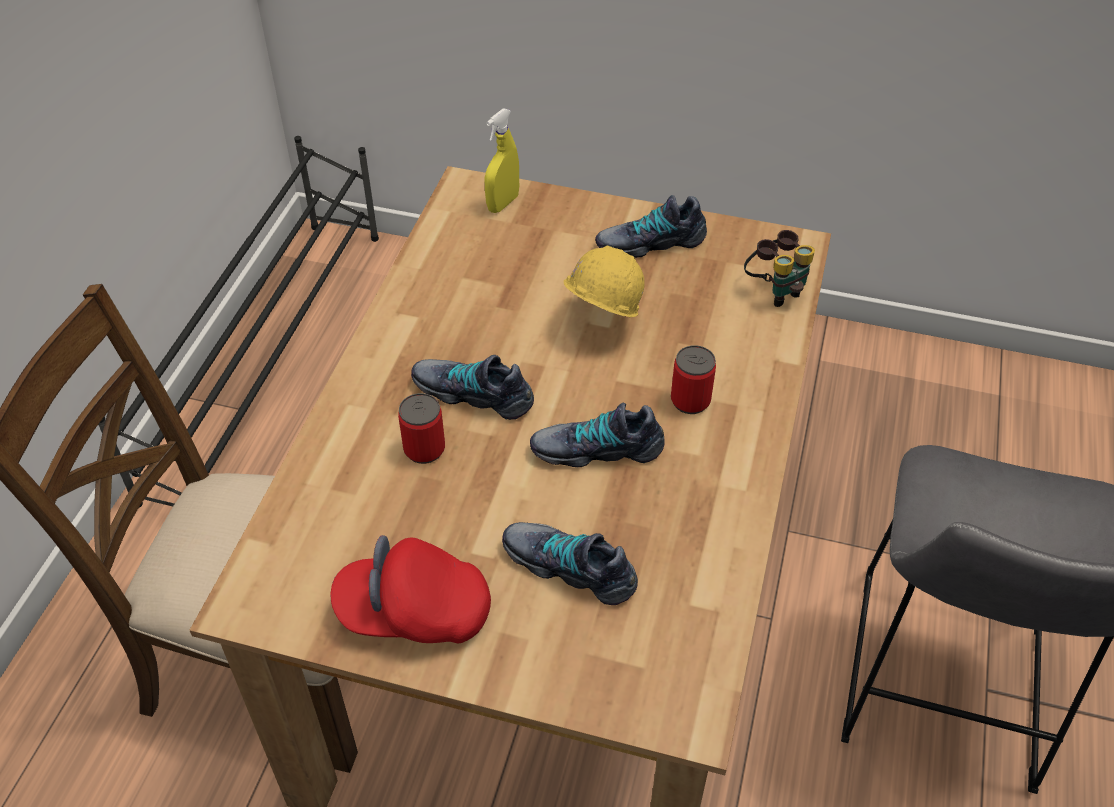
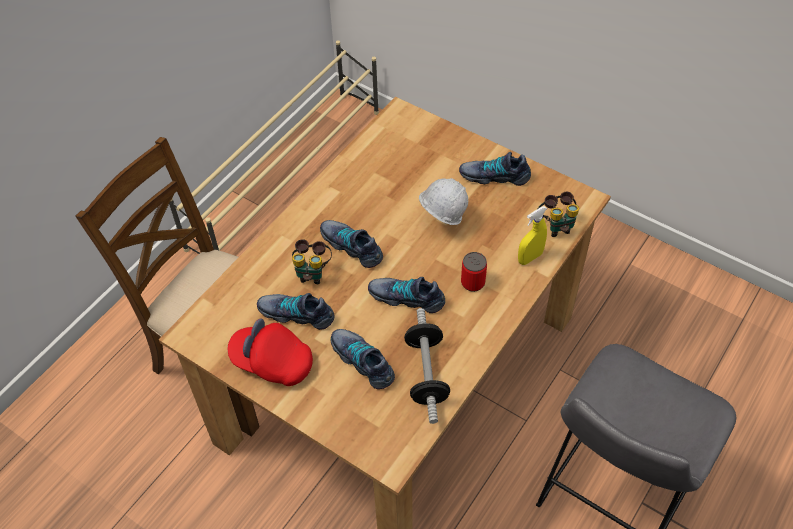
camera: 20 degrees right, 5 degrees up
(270, 357) = (288, 177): black shoe rack -> beige shoe rack
(424, 449) = (312, 272): can -> binoculars
(424, 521) = (296, 313): none -> shoe
(503, 203) = (417, 129): yellow spray bottle -> yellow spray bottle (530, 257)
(599, 323) = (441, 221): yellow hard hat -> white hard hat
(682, 558) = (426, 373): none -> dumbbell

